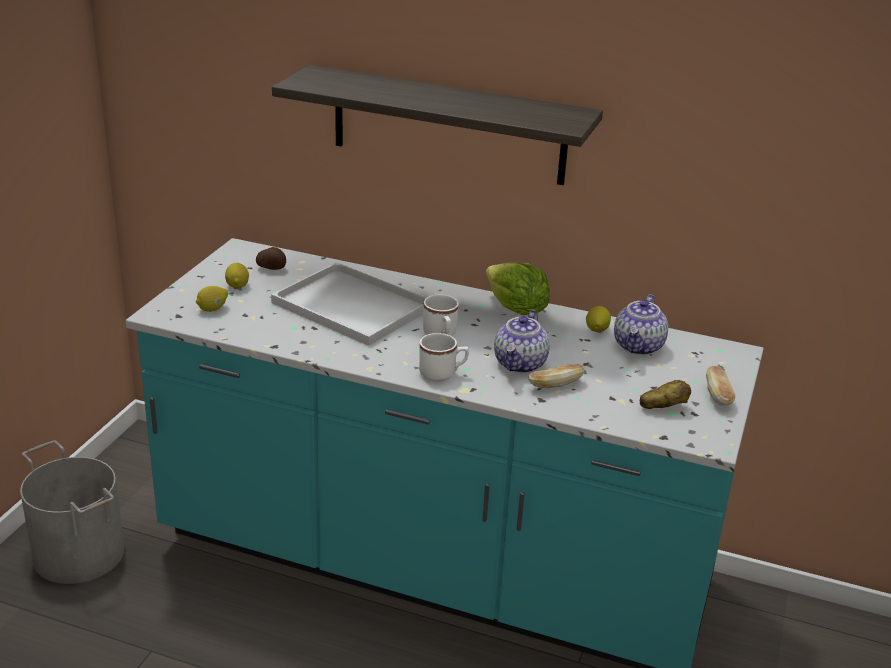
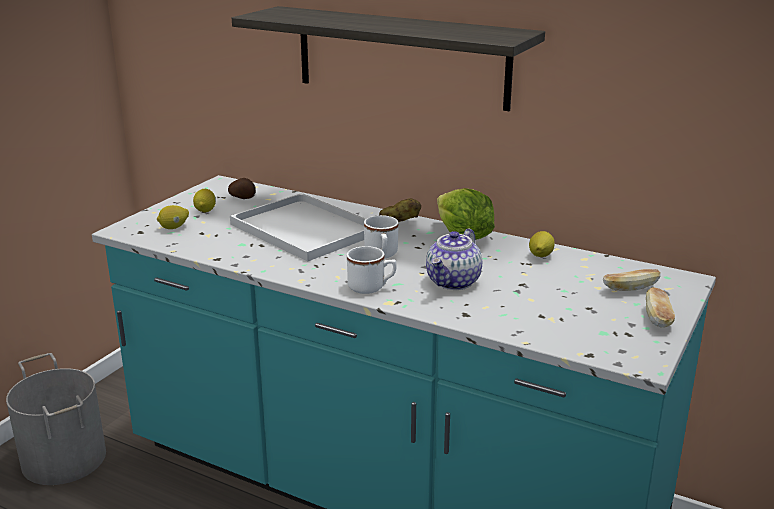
camera: 10 degrees right, 5 degrees down
(555, 385) = (484, 302): bread -> bread (630, 289)
(639, 347) = (581, 271): teapot -> none
(663, 407) = (595, 326): potato -> potato (400, 222)

